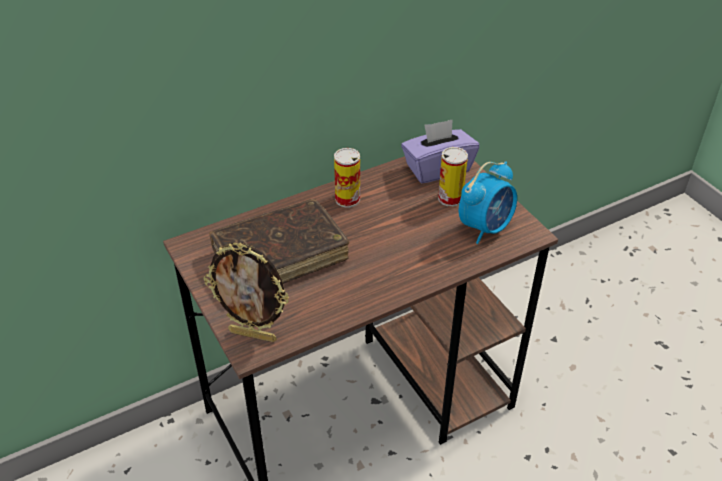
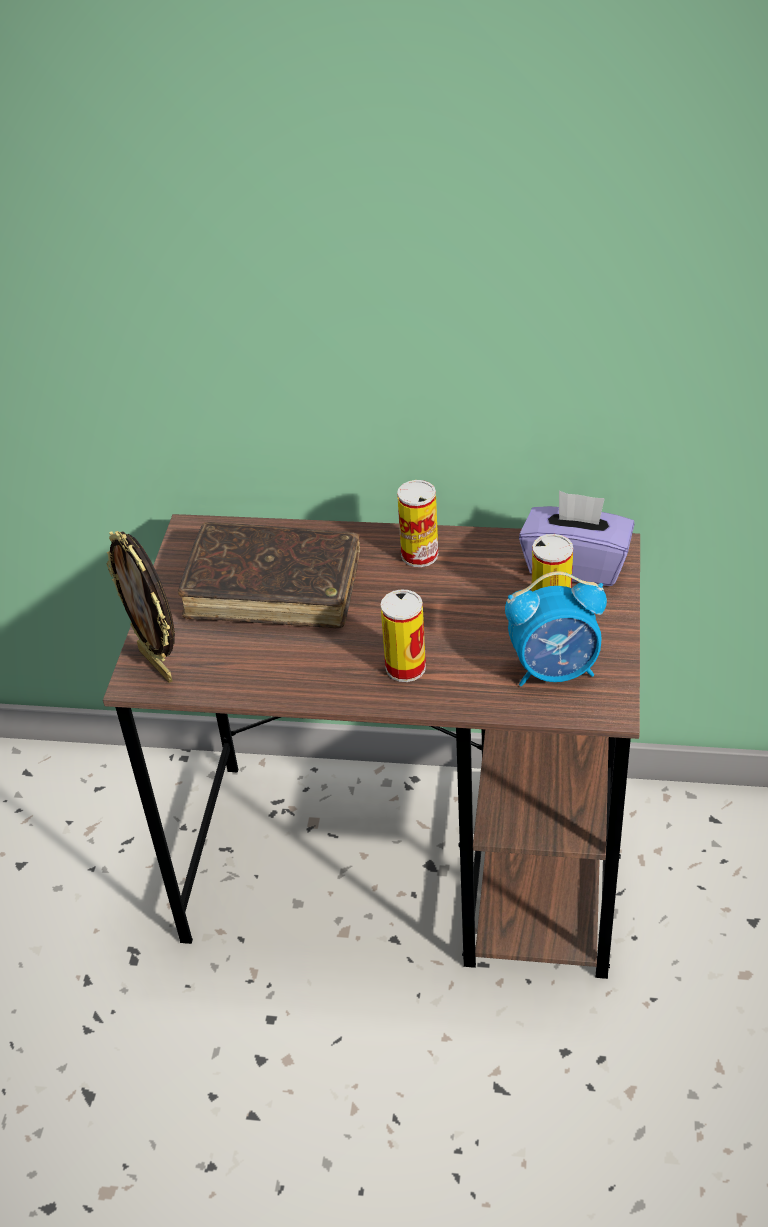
camera: 40 degrees right, 0 degrees up
(406, 263) = (405, 667): none -> can

